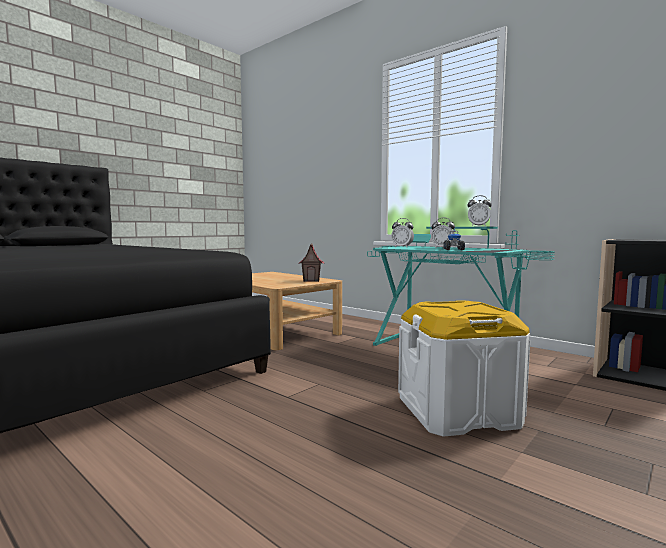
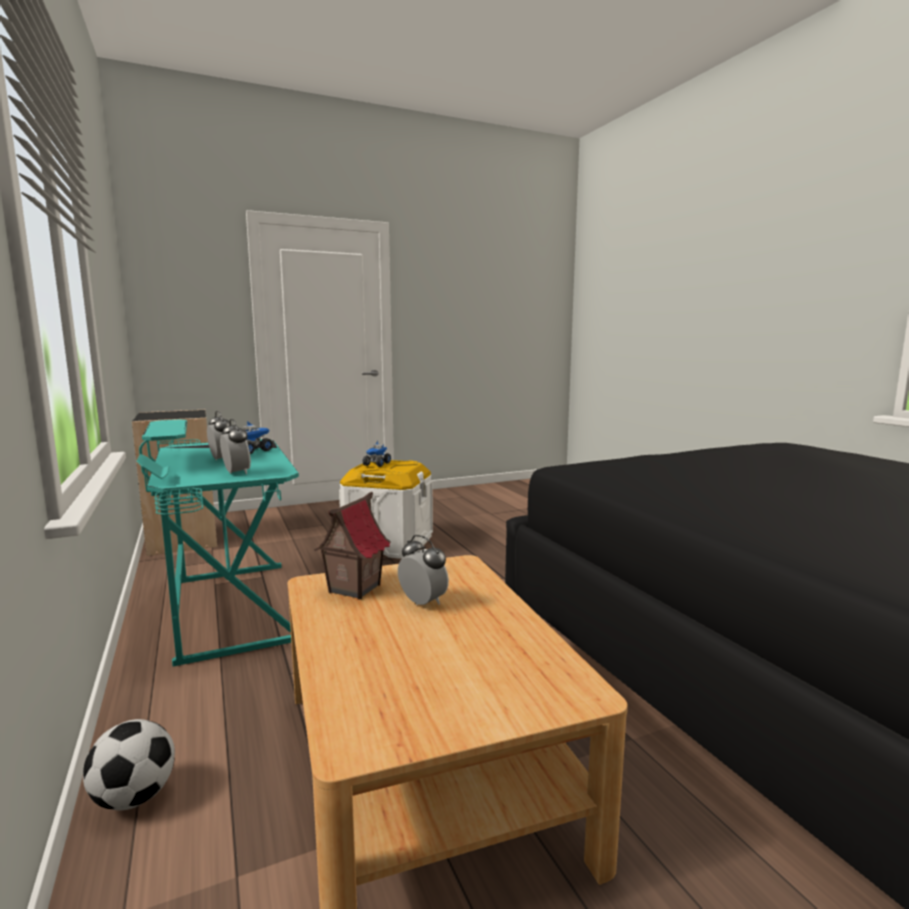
camera: 155 degrees left, 5 degrees up
(351, 319) = (134, 798): none -> football
(476, 307) = (377, 464): none -> toy truck
(478, 226) = (167, 422): alarm clock -> alarm clock (423, 603)

